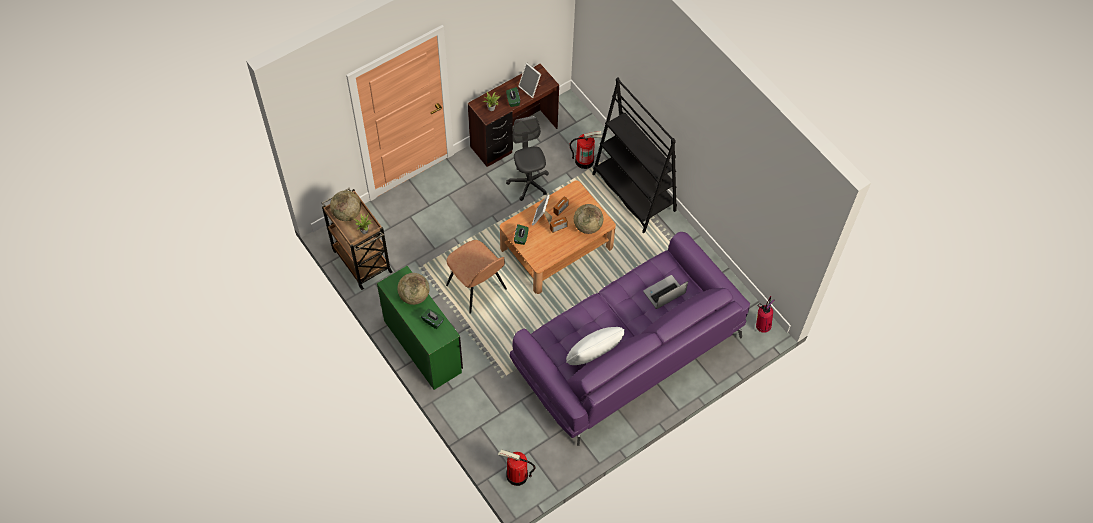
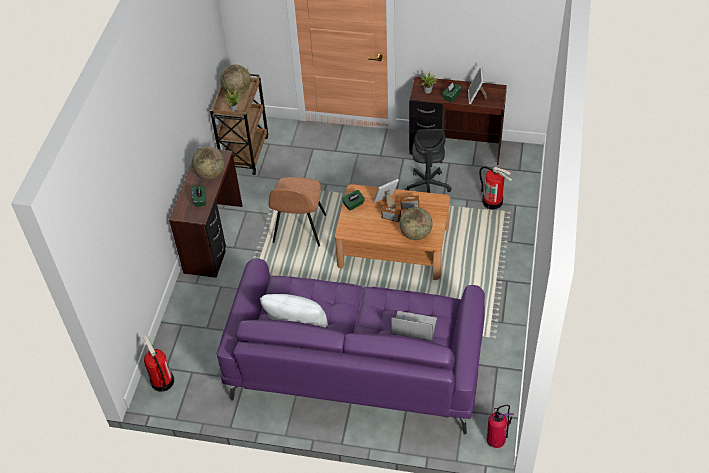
camera: 50 degrees right, 10 degrees down
(423, 345) = (214, 239): green desk -> brown desk
(528, 183) = (427, 187): grey office chair -> grey office chair turned 150 degrees clockwise
(634, 192) = (506, 252): black bookcase -> none

